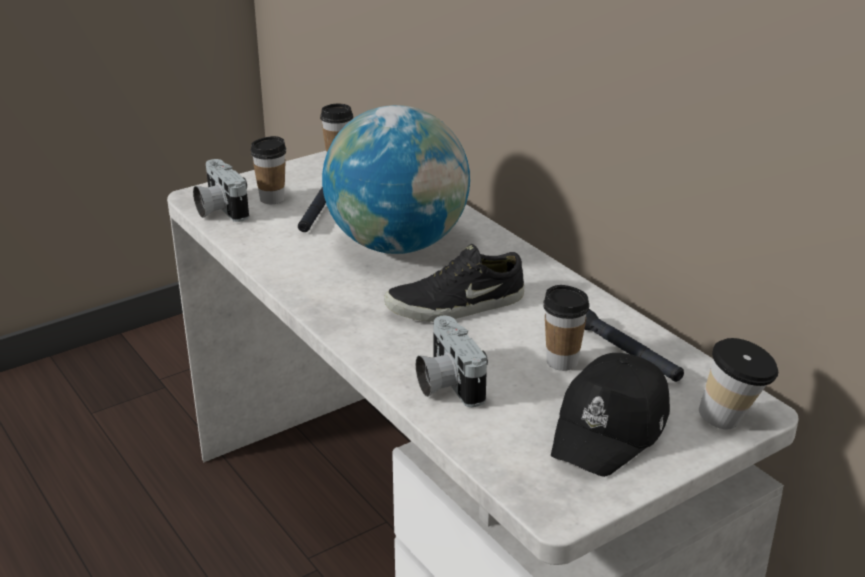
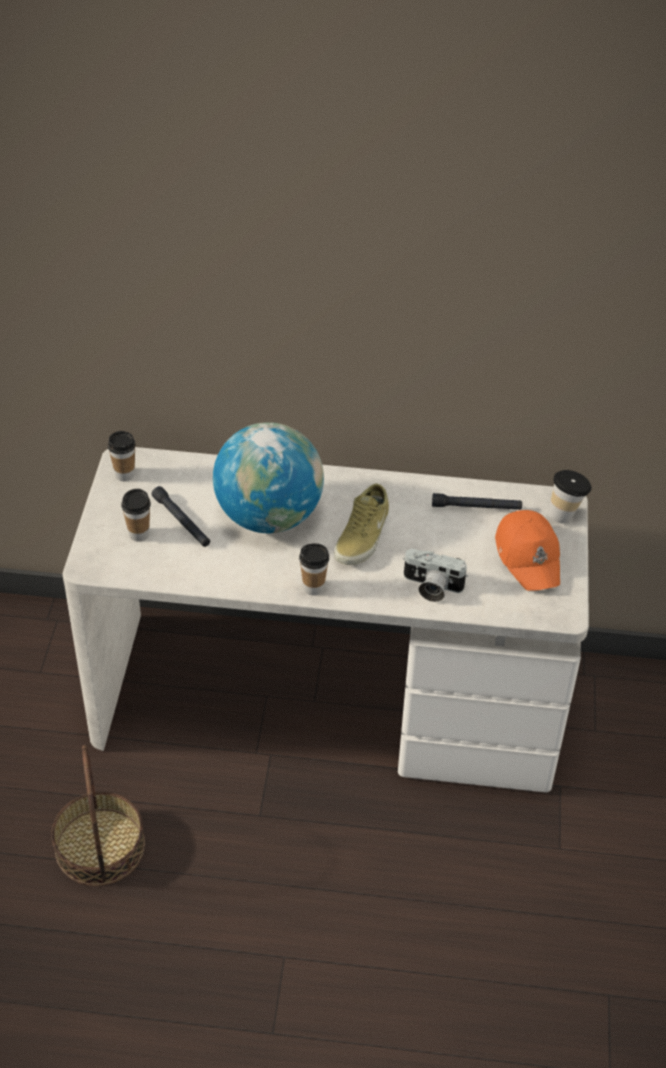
camera: 50 degrees left, 15 degrees up
(89, 526) = (100, 847): none -> basket
(219, 209) = (122, 566): camera -> none
(456, 305) = (363, 536): black shoe -> beige shoe
(562, 362) = (459, 534): cup -> cup (313, 587)
(611, 429) = (529, 556): black cap -> orange cap

